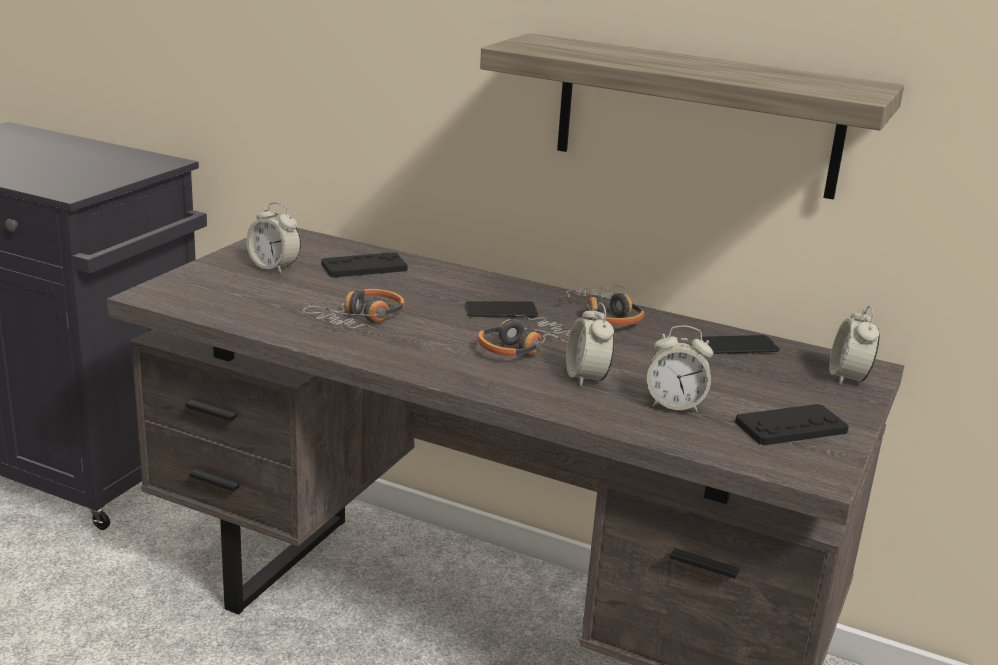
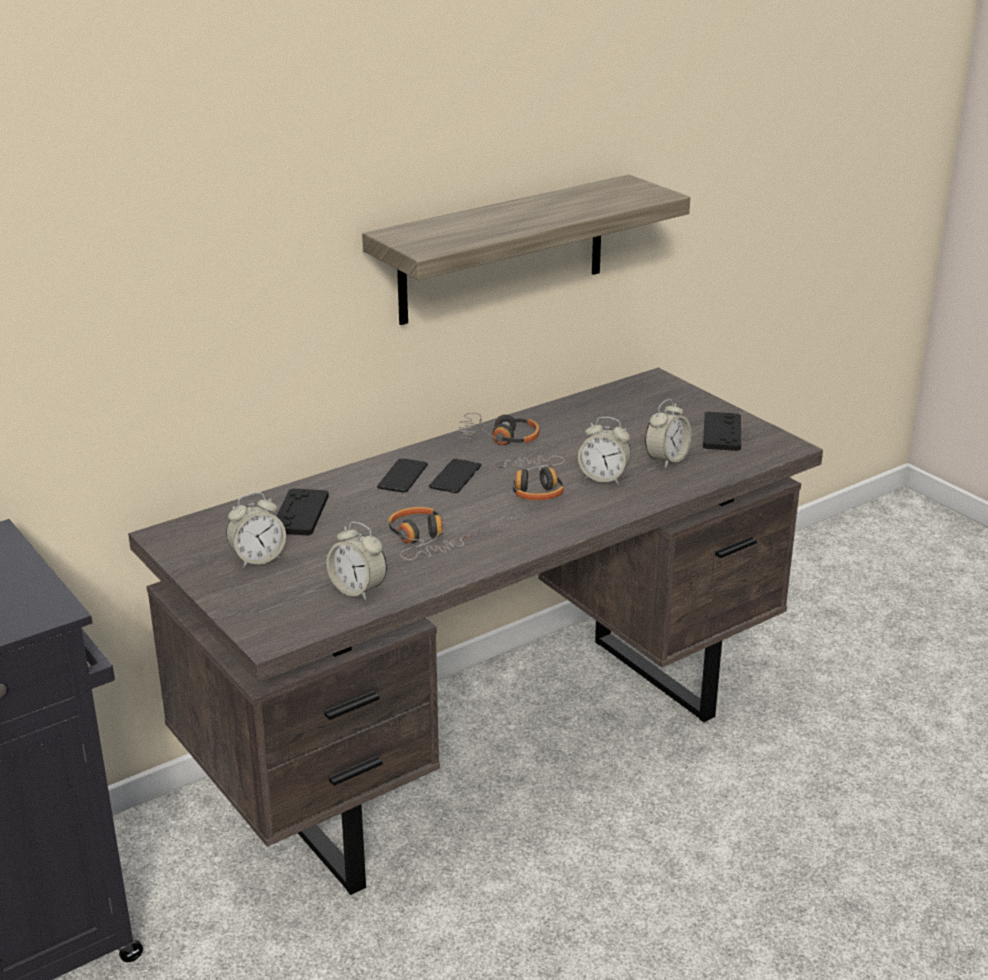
camera: 60 degrees left, 5 degrees up
(738, 346) = (591, 408): phone -> phone (402, 476)
(848, 377) = (665, 390): alarm clock -> alarm clock (358, 590)

